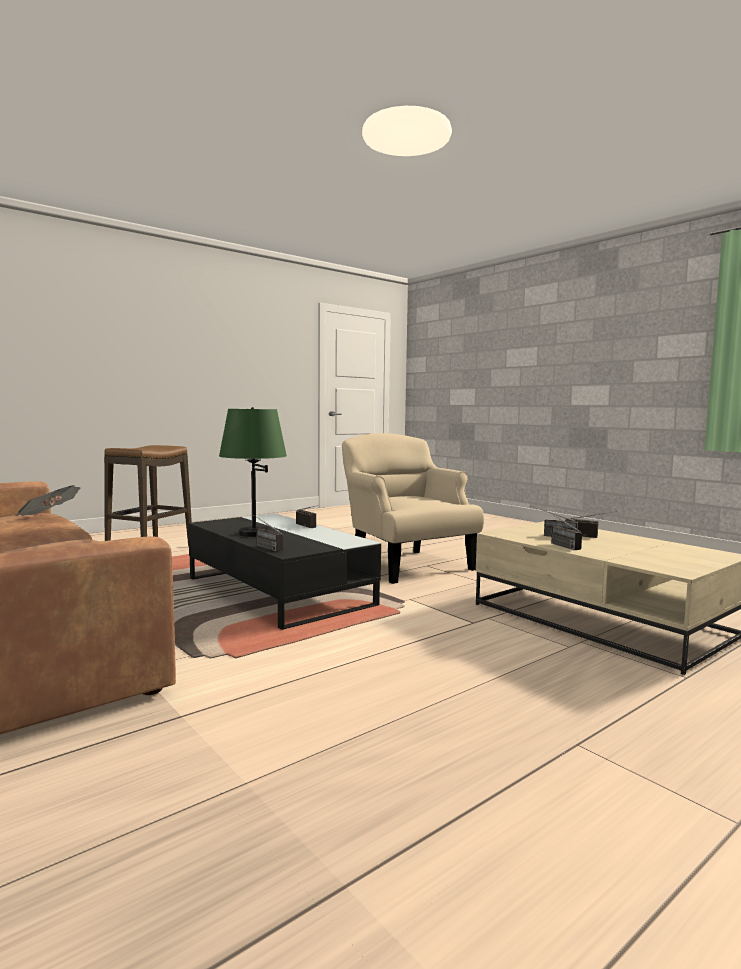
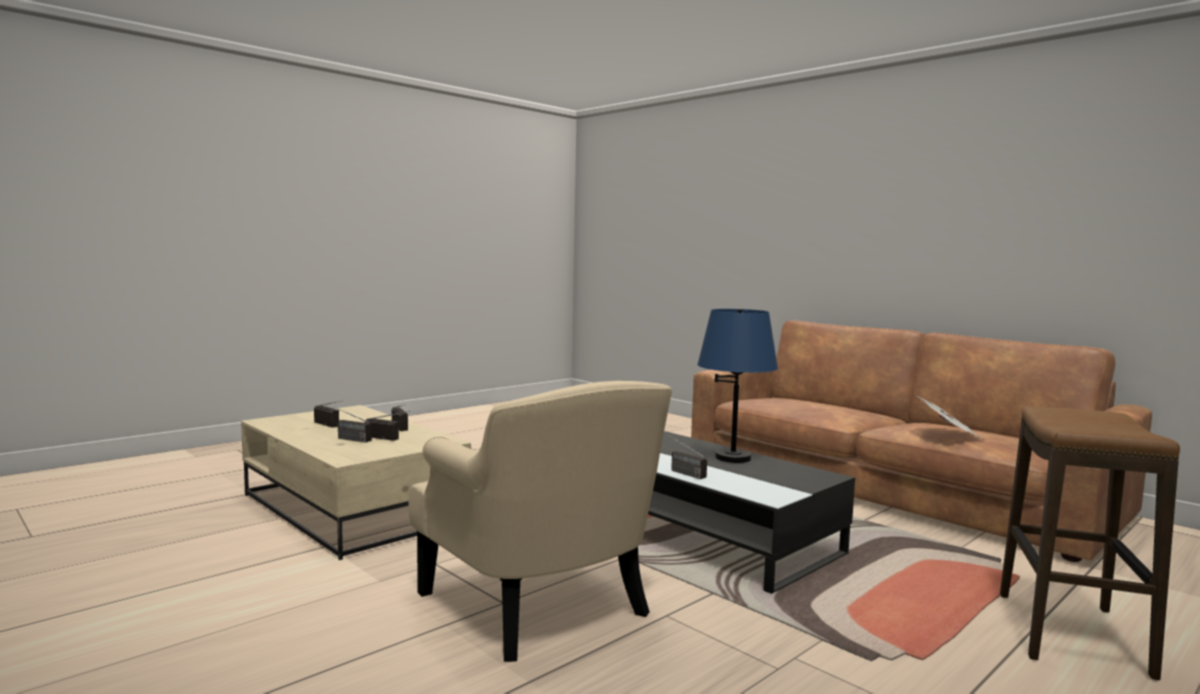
camera: 175 degrees right, 0 degrees up
(253, 533) = (733, 458): green table lamp -> blue table lamp
(263, 546) = (695, 441): radio -> radio (332, 425)

